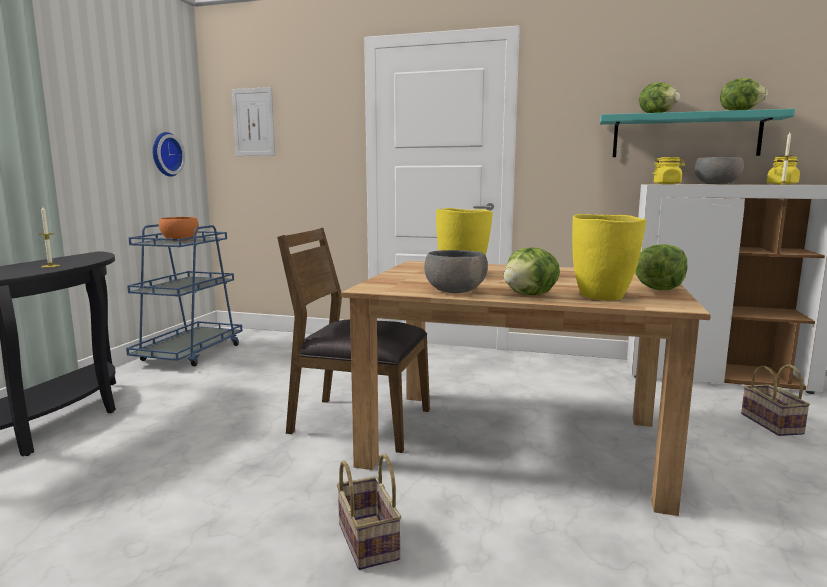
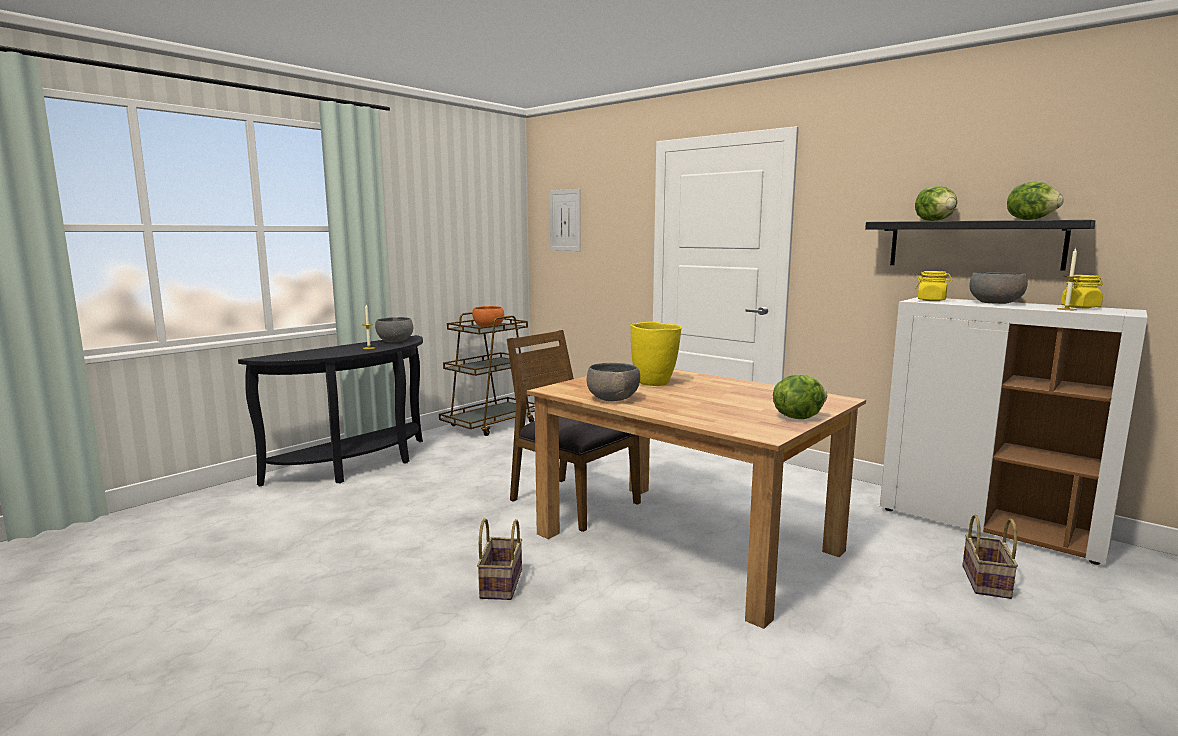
camera: 25 degrees right, 0 degrees up
(78, 257) = (395, 341): none -> grey bowl
(165, 154) = (488, 251): wall clock -> none
(190, 353) = (491, 424): blue cart -> brown cart
(530, 295) = (664, 410): lettuce -> none
(603, 296) = (725, 418): yellow vase -> none
(685, 136) = (974, 244): turquoise shelf -> black shelf

